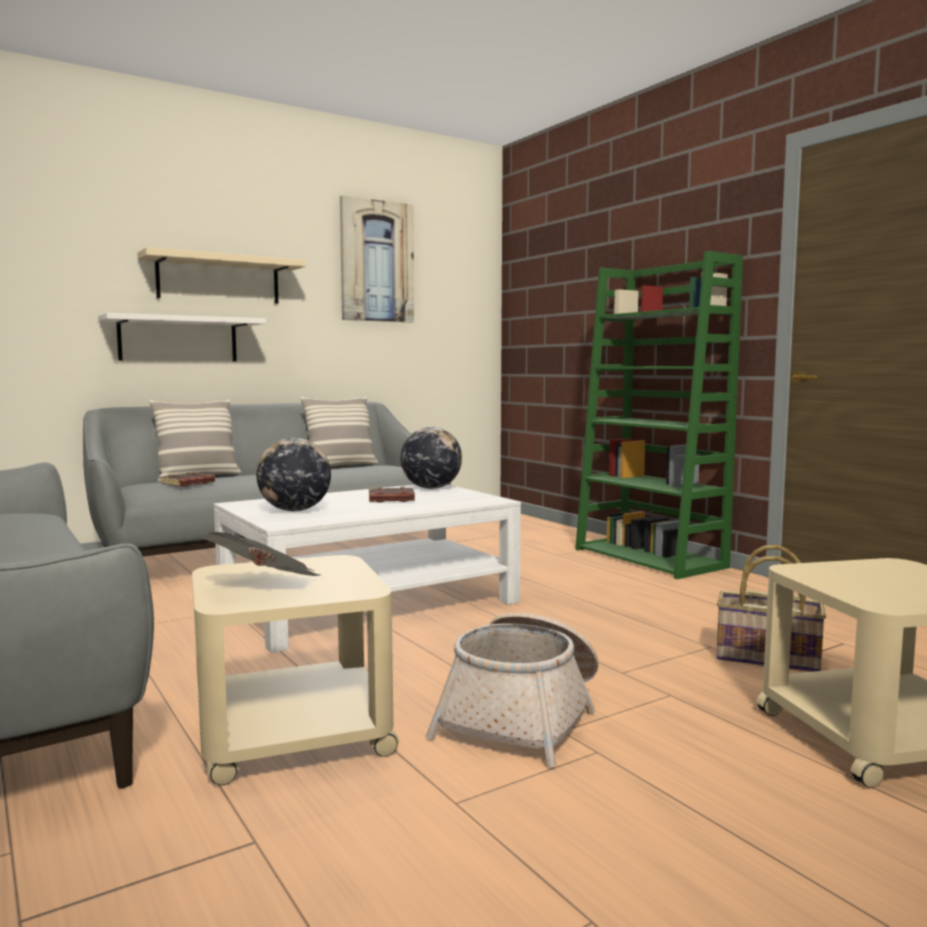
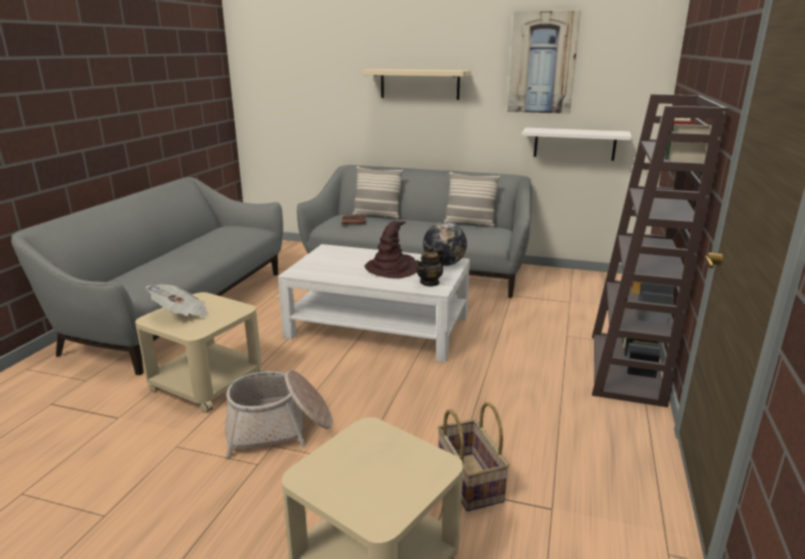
camera: 50 degrees right, 15 degrees up
(178, 339) = (393, 124): white shelf -> white shelf (574, 144)
(294, 510) = (329, 263): globe -> none
(391, 499) = (392, 268): brown book -> brown hat
(469, 498) = (430, 282): none -> teapot
(651, 558) = (627, 369): green bookcase -> brown bookcase

